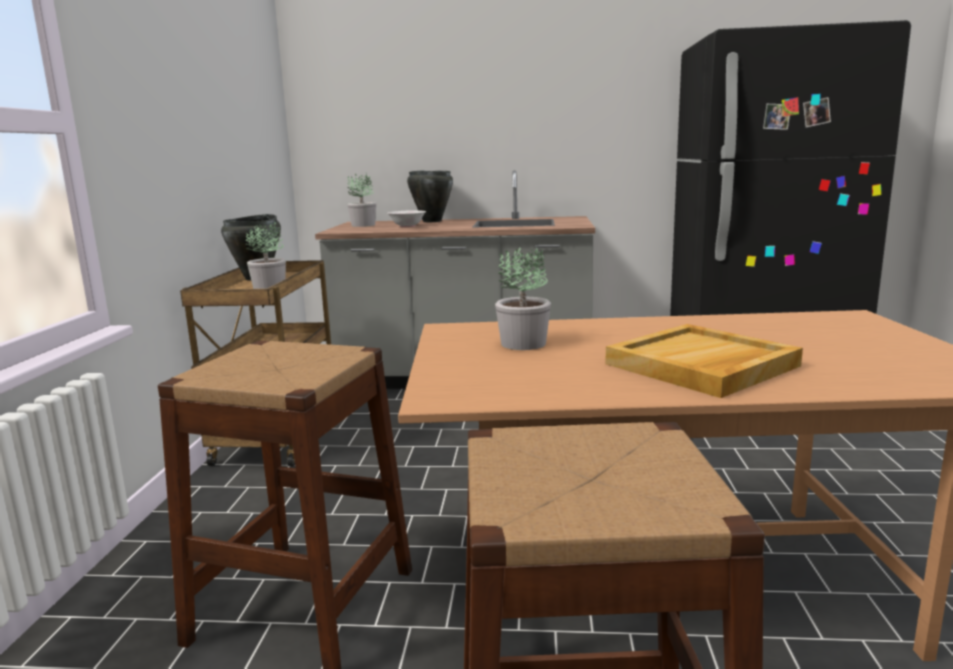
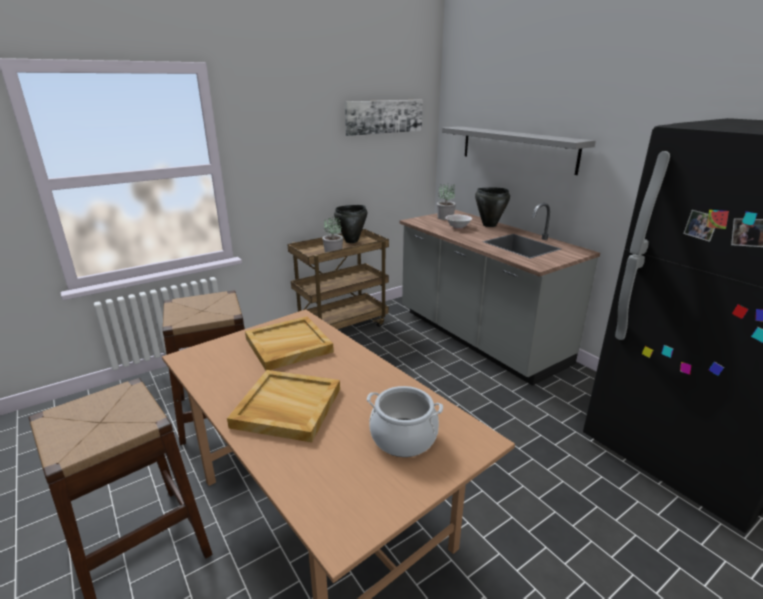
camera: 50 degrees right, 10 degrees up
(243, 75) = (384, 116): none -> picture
(441, 116) = (517, 148): none -> grey shelf
(524, 344) = (288, 346): potted plant -> beige tray
(825, 335) = (403, 438): none -> cooking pot

